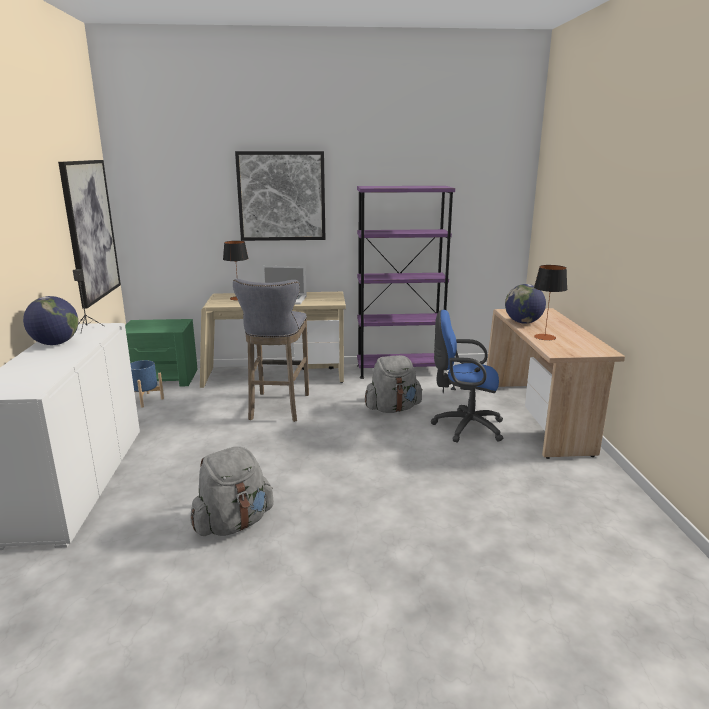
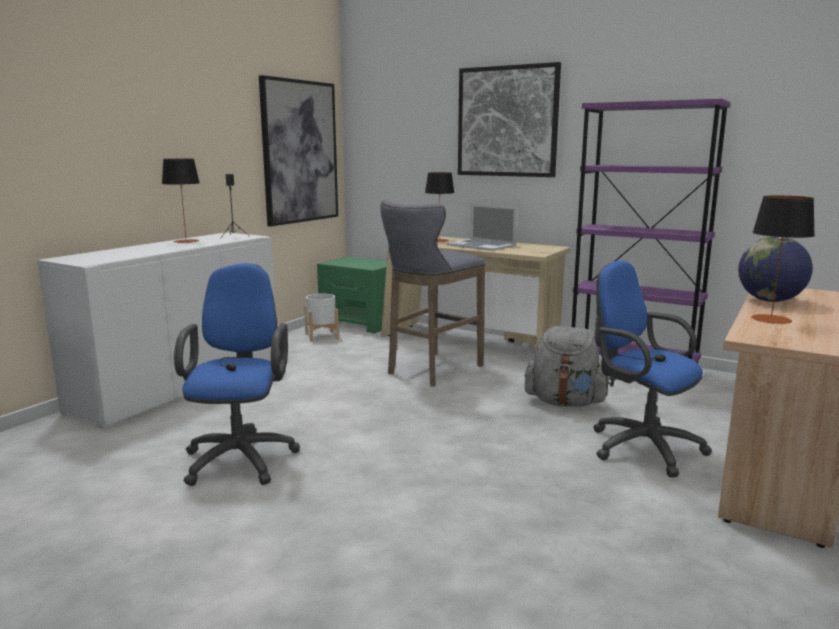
camera: 35 degrees right, 5 degrees down
(55, 344) = (186, 241): globe -> table lamp
(145, 400) = (322, 336): blue planter -> white planter
(233, 524) = (242, 457): grey backpack -> blue office chair

